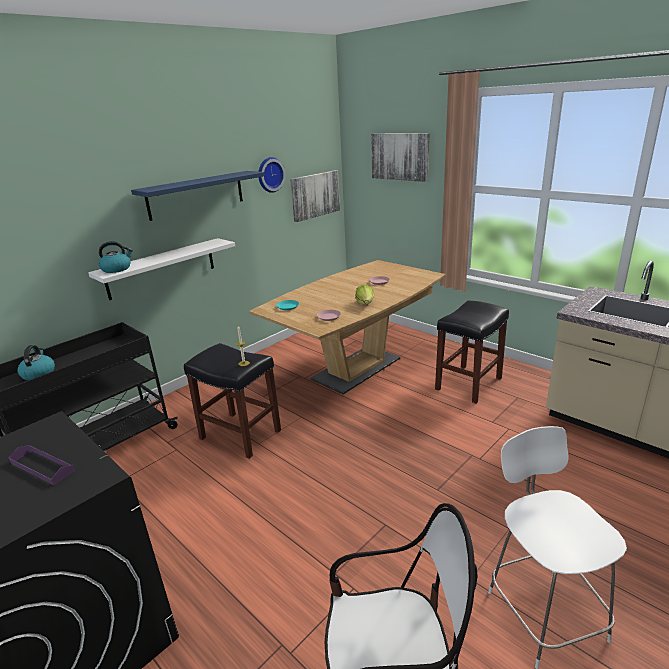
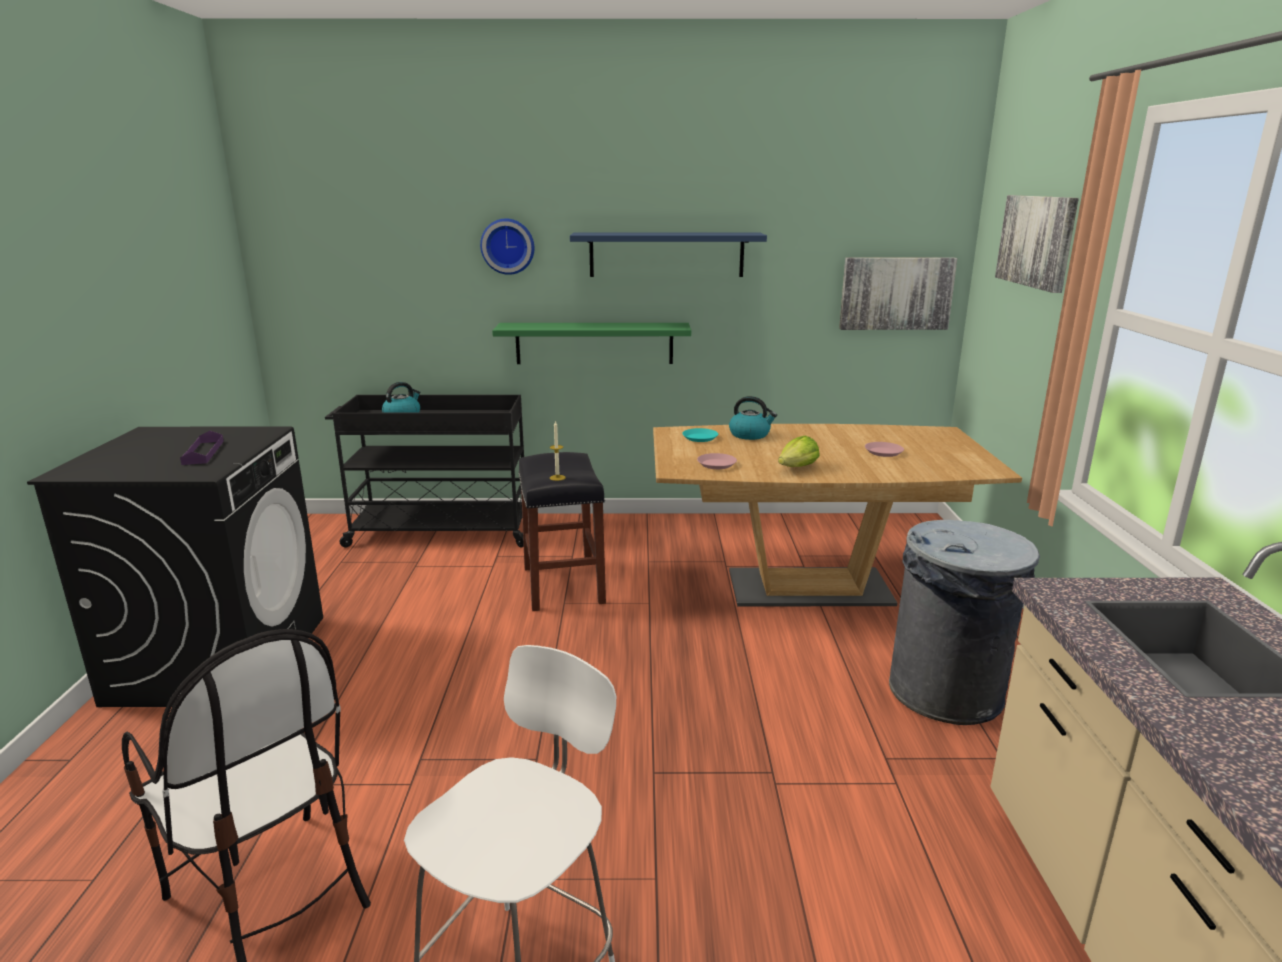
camera: 45 degrees right, 5 degrees down
(117, 269) = (523, 326): kettle -> kettle (750, 435)
(162, 268) = (594, 343): white shelf -> green shelf
(269, 174) = (804, 245): wall clock -> wall clock (508, 246)
(468, 384) = (946, 693): black stool -> grey trash can

